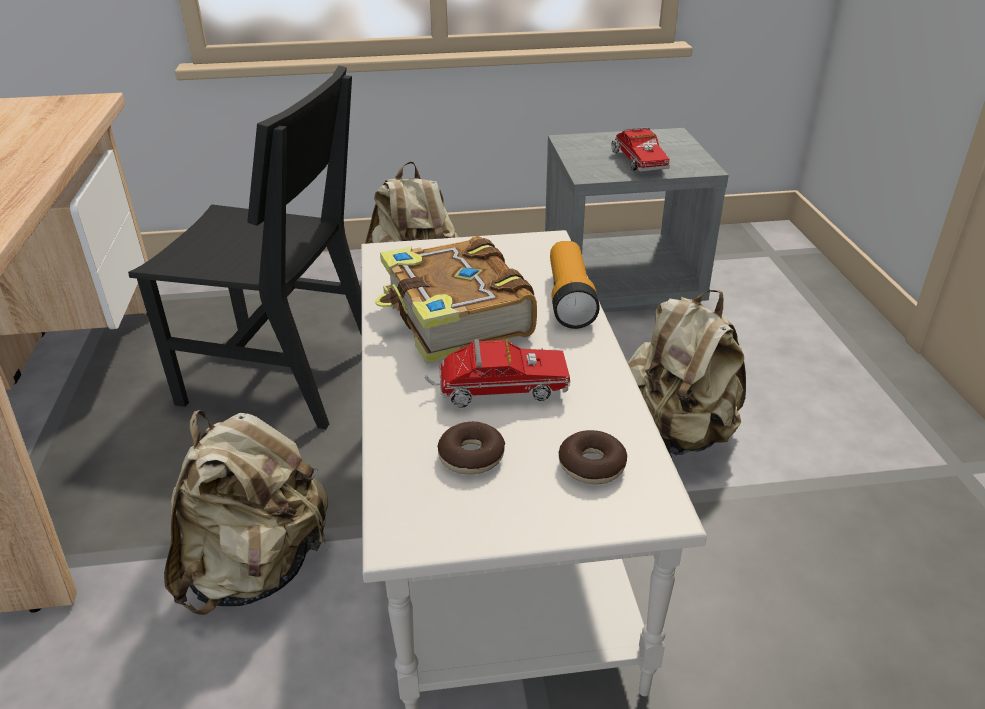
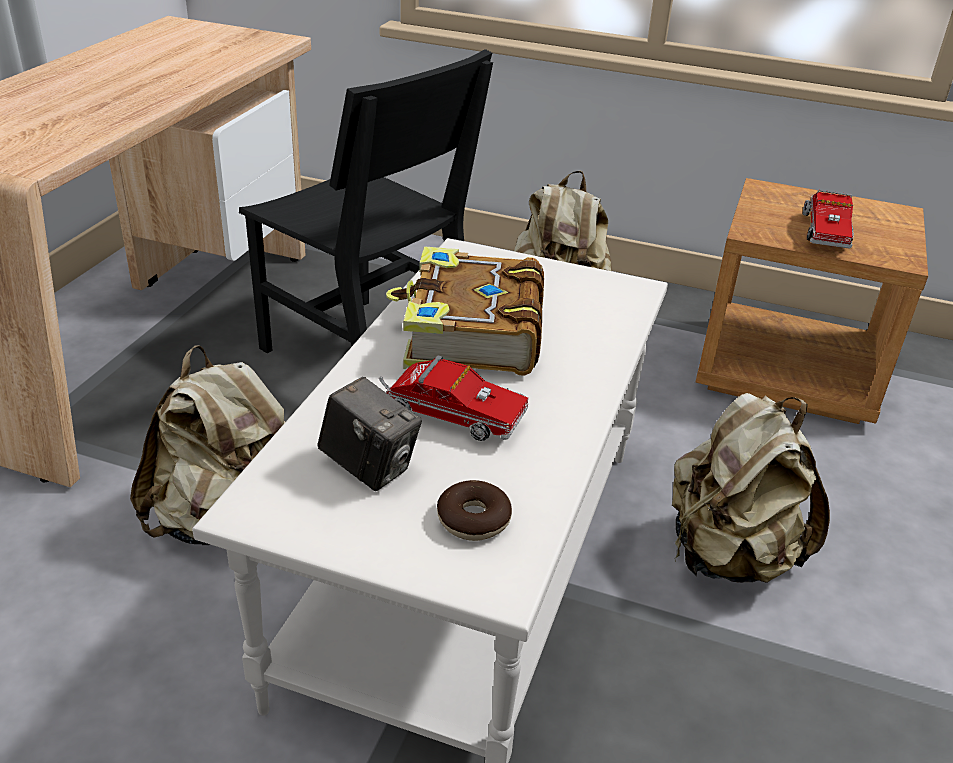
camera: 25 degrees right, 0 degrees up
(471, 456) = (369, 467): donut -> camera
(569, 299) = (603, 353): flashlight -> none
(622, 283) = (788, 372): grey nightstand -> brown nightstand

